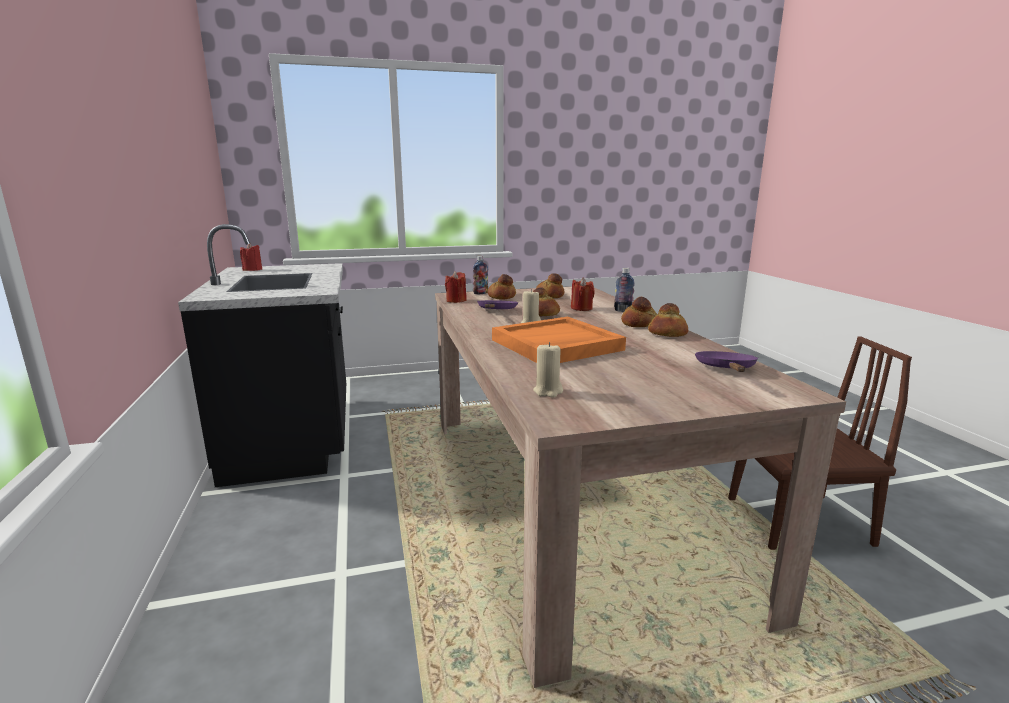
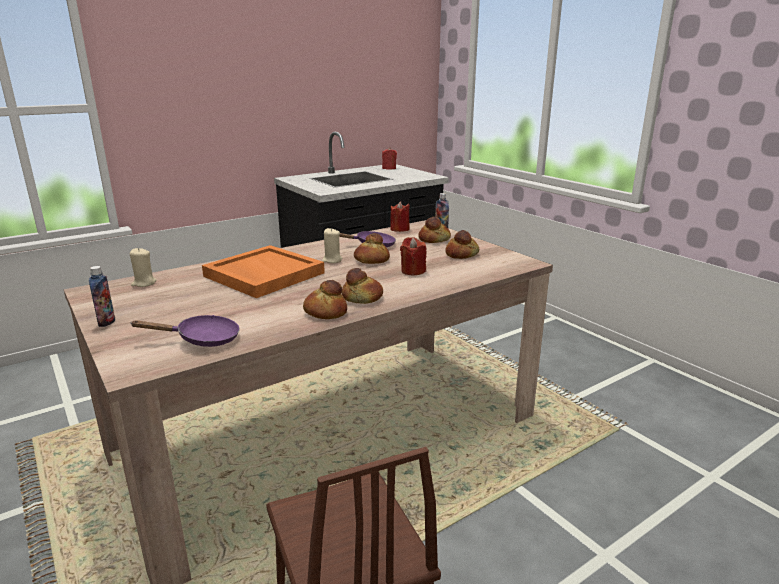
camera: 70 degrees right, 5 degrees up
(623, 310) = (420, 288): bottle -> bottle (106, 322)

